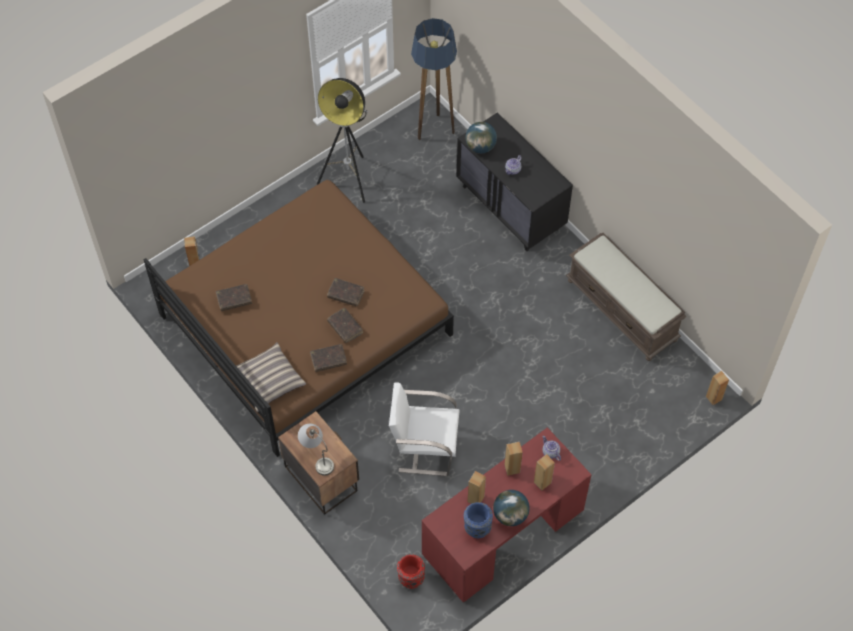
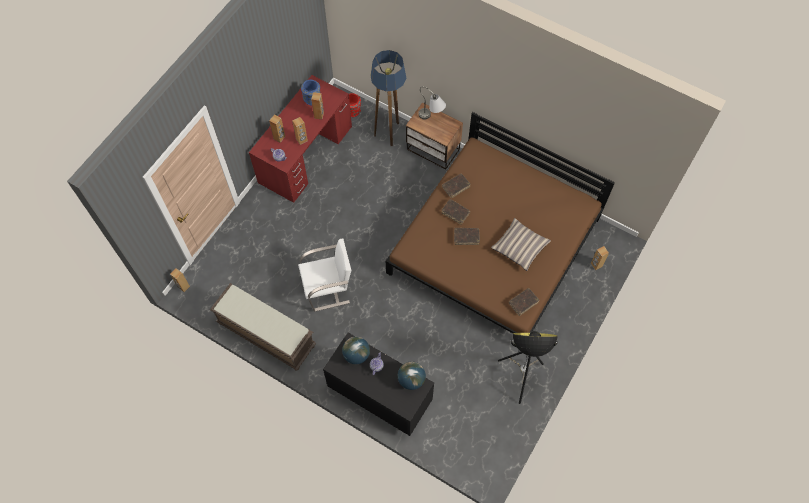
camera: 160 degrees right, 5 degrees up
(234, 300) = (542, 207): brown book -> brown book (523, 302)
(268, 381) = (489, 160): pillow -> pillow (520, 247)
(424, 447) = (375, 189): white chair -> white chair (328, 288)
(433, 131) = (472, 452): floor lamp -> floor lamp (389, 132)
(510, 515) = (294, 112): globe -> globe (357, 355)

